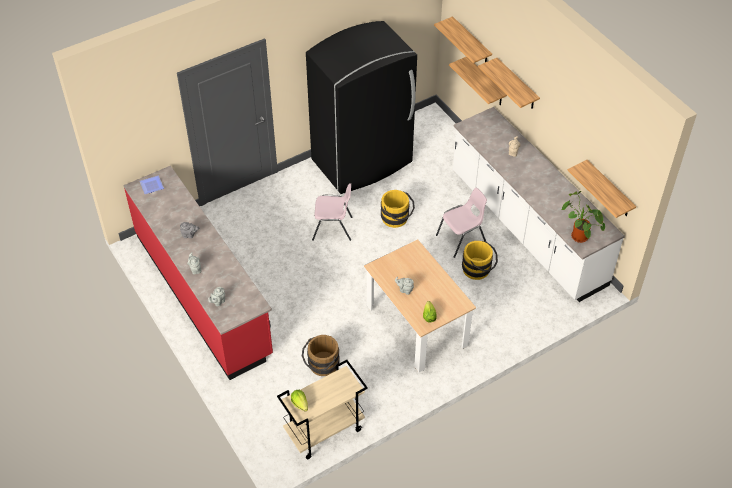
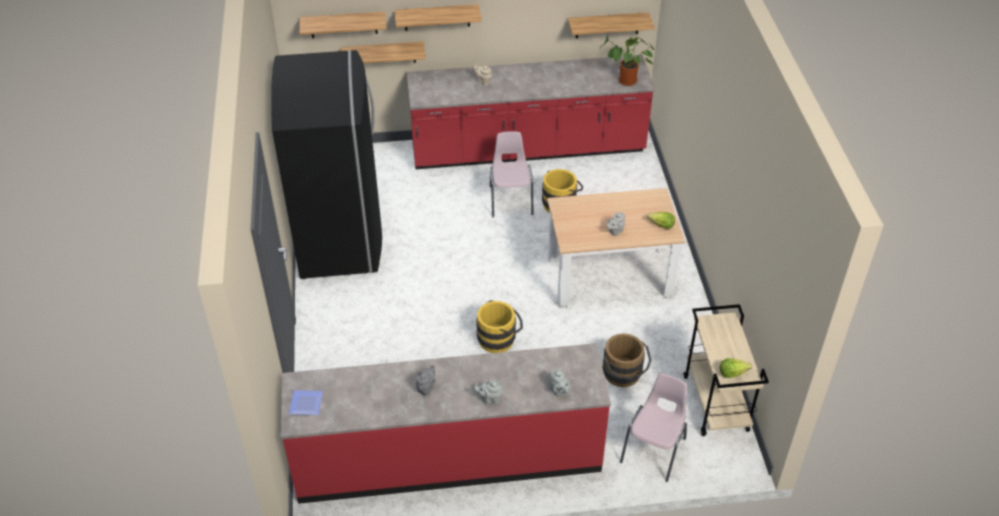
camera: 65 degrees left, 5 degrees down
(333, 228) = (424, 297): pink chair -> pink chair (654, 450)
(396, 219) = (448, 239): yellow bucket -> yellow bucket (499, 338)
(526, 228) = (528, 150): white counter -> red counter

